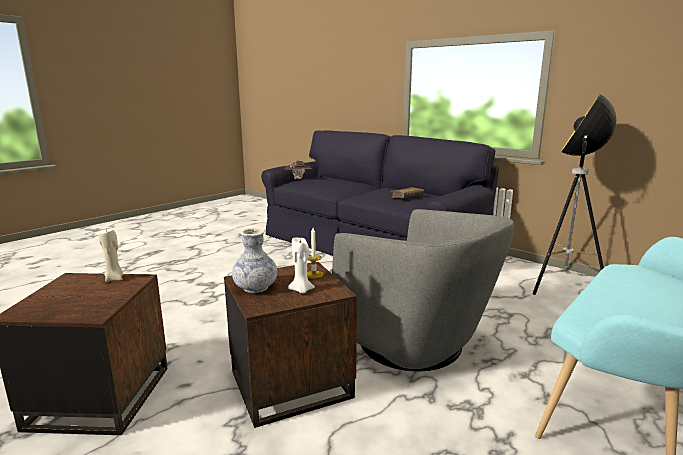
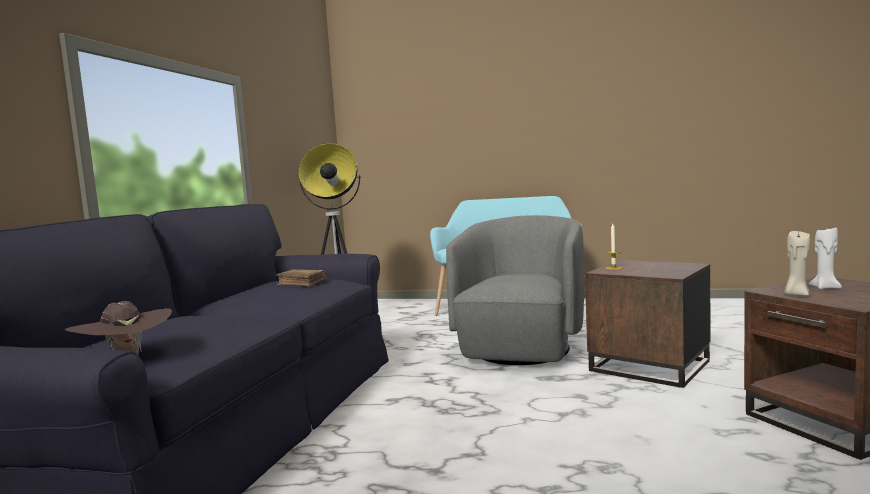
camera: 115 degrees left, 10 degrees down
(255, 288) = (673, 270): vase -> none
(301, 290) = (645, 265): white candle -> white candle (825, 288)

